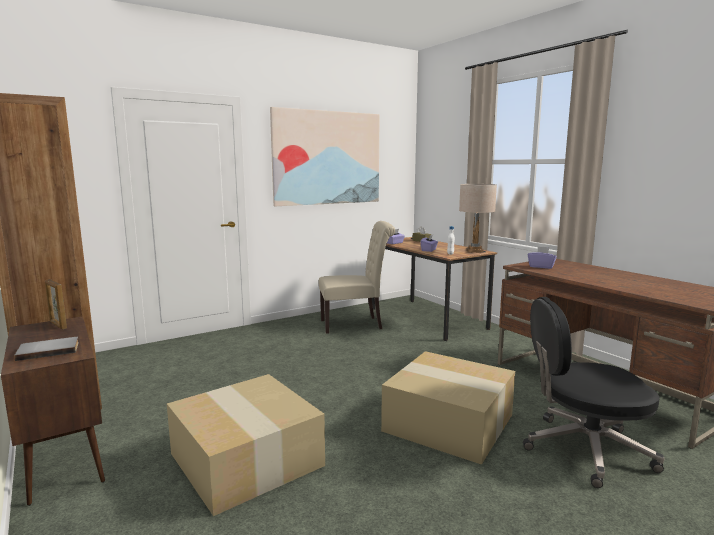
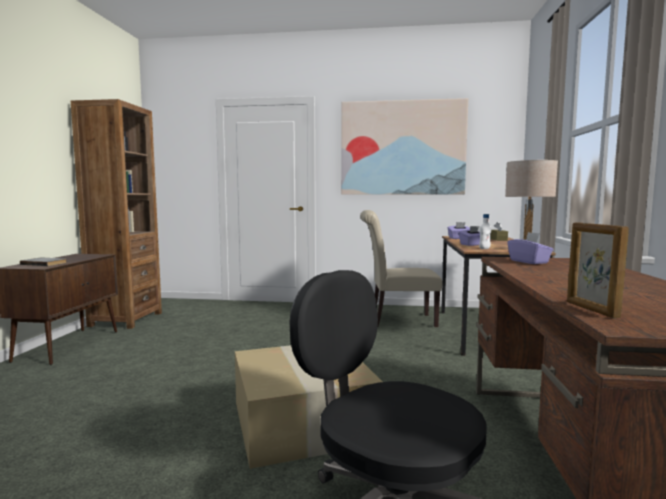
camera: 40 degrees right, 5 degrees down
(58, 325) = (90, 255): picture frame -> picture frame (591, 309)
(244, 459) = (123, 382): cardboard box -> none
(355, 324) = (397, 320): beige chair -> beige chair turned 150 degrees clockwise

